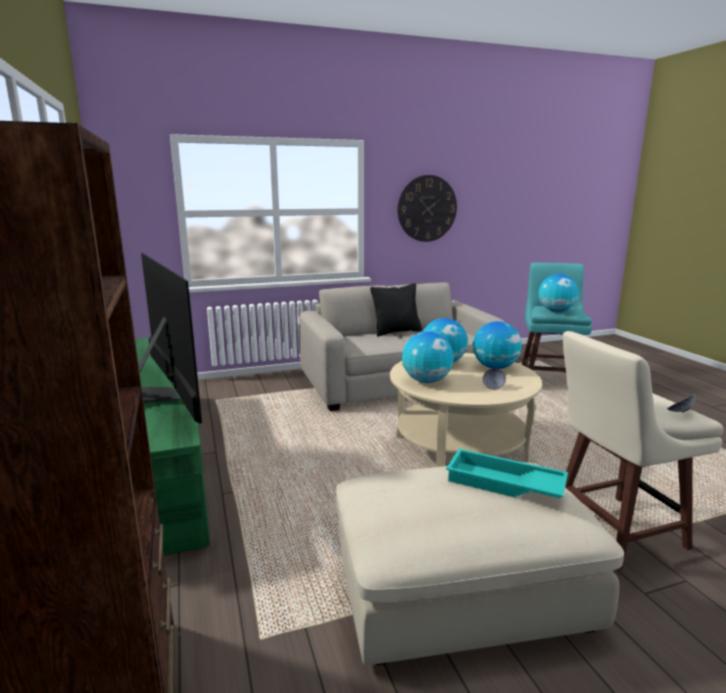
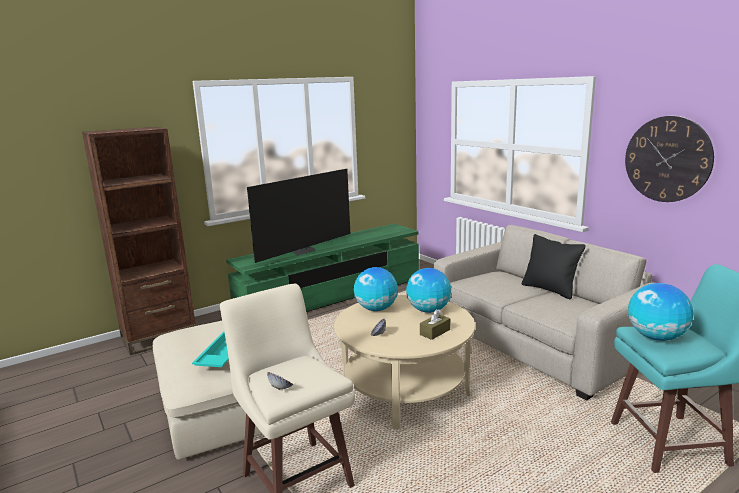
camera: 75 degrees right, 0 degrees up
(495, 367) = (435, 332): globe -> brown tissue box

